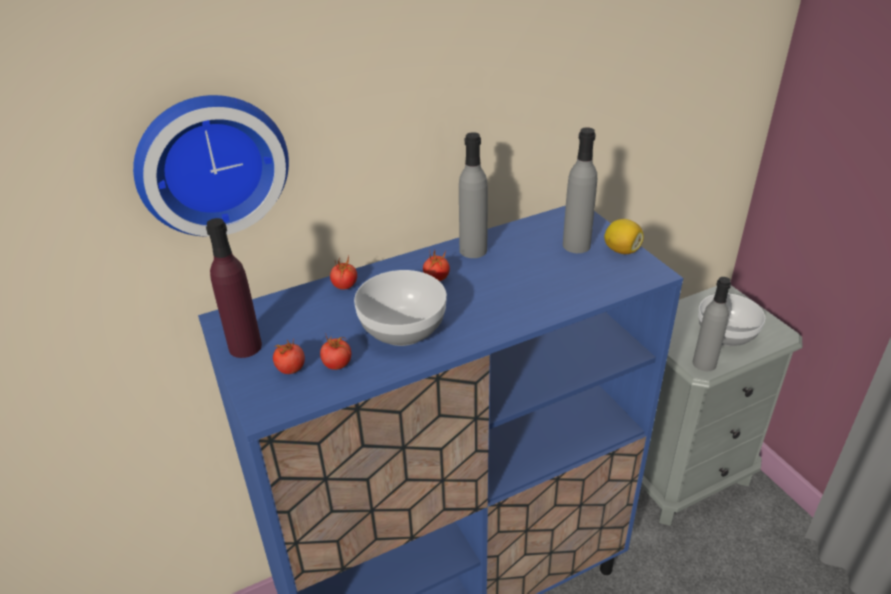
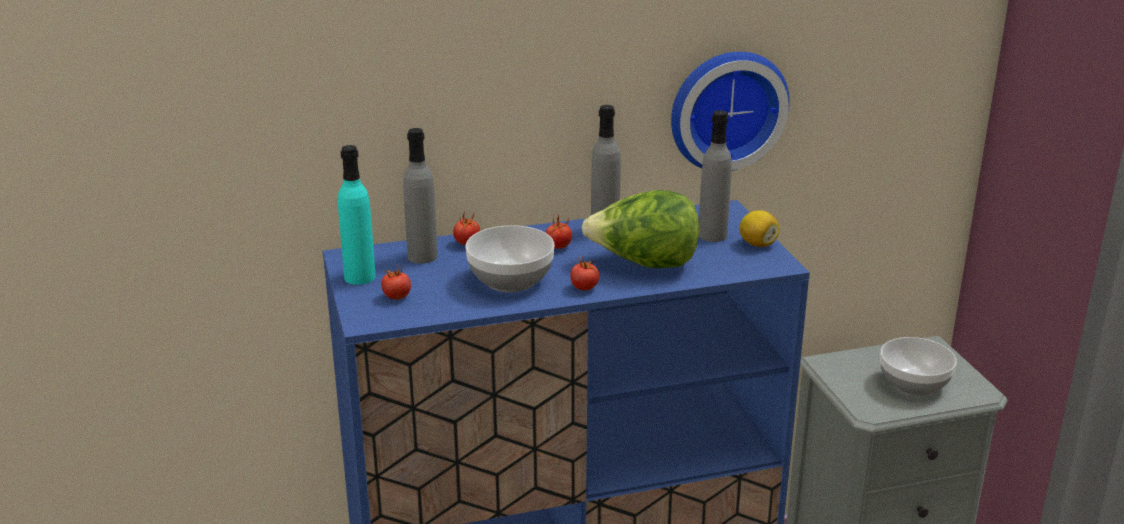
camera: 10 degrees right, 10 degrees down
(211, 163) = (356, 104): wall clock -> wall clock (726, 108)
(245, 347) = (360, 277): purple bottle -> turquoise bottle
(337, 365) = (440, 299): tomato -> tomato (584, 288)
(526, 290) = (644, 264): none -> lettuce
(704, 363) = (875, 407): grey bottle -> grey bottle (422, 256)

